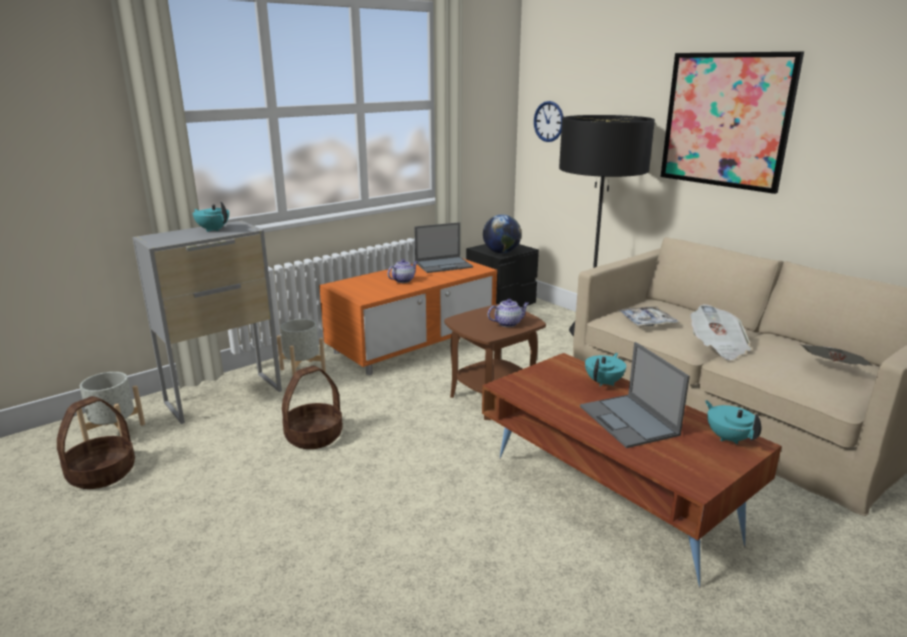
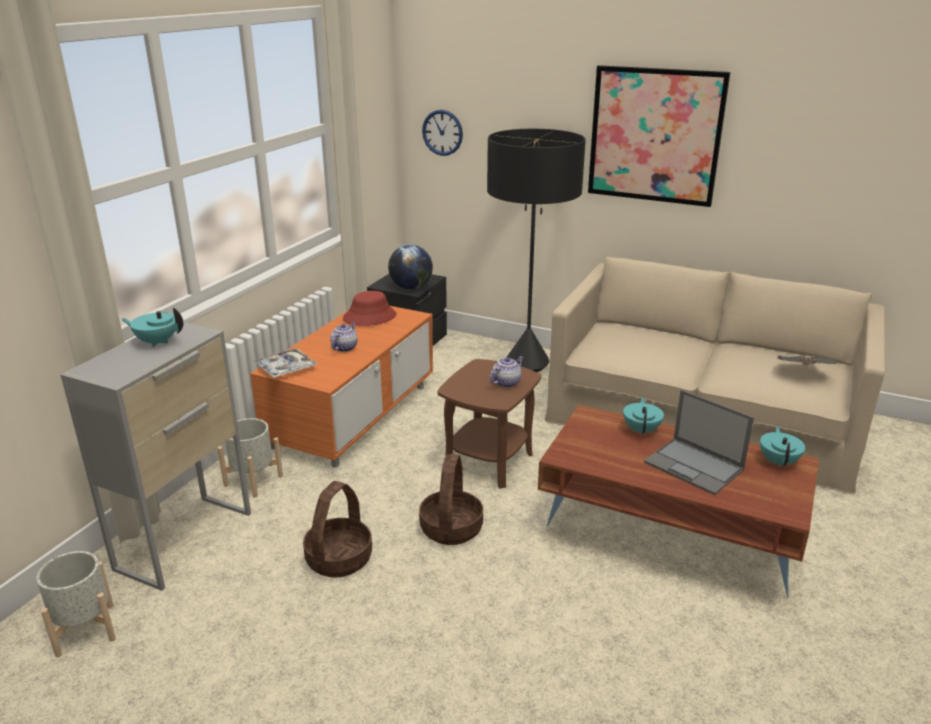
camera: 25 degrees left, 5 degrees up
(102, 473) = (119, 684): basket -> basket (451, 528)
(444, 265) = (369, 317): laptop -> red hat
(646, 322) = (623, 351): tray -> tray (286, 368)
(717, 347) = (702, 367): newspaper -> none
(728, 438) = (778, 461): turquoise teapot -> turquoise teapot turned 60 degrees clockwise

